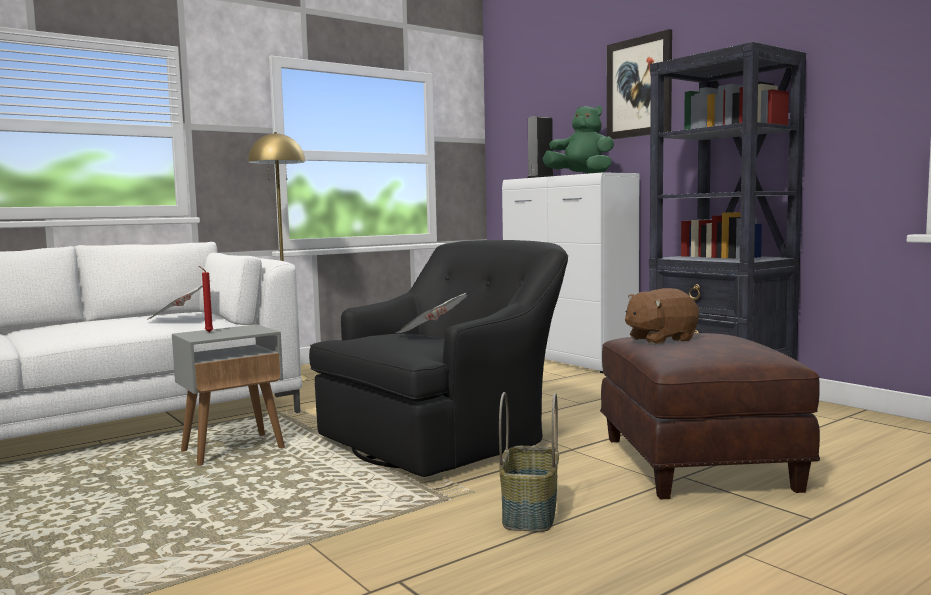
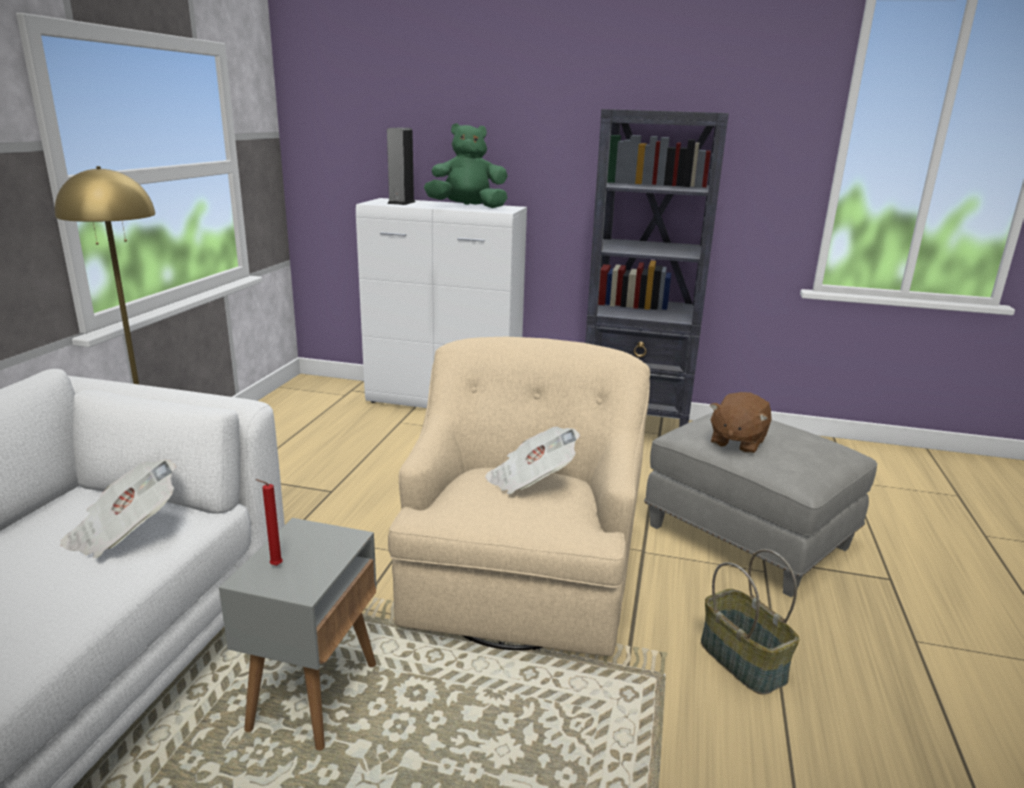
camera: 40 degrees left, 15 degrees up
(446, 439) = (521, 576): black armchair -> beige armchair
(639, 87) = (526, 109): picture -> none
(699, 464) = (749, 537): brown ottoman -> grey ottoman

